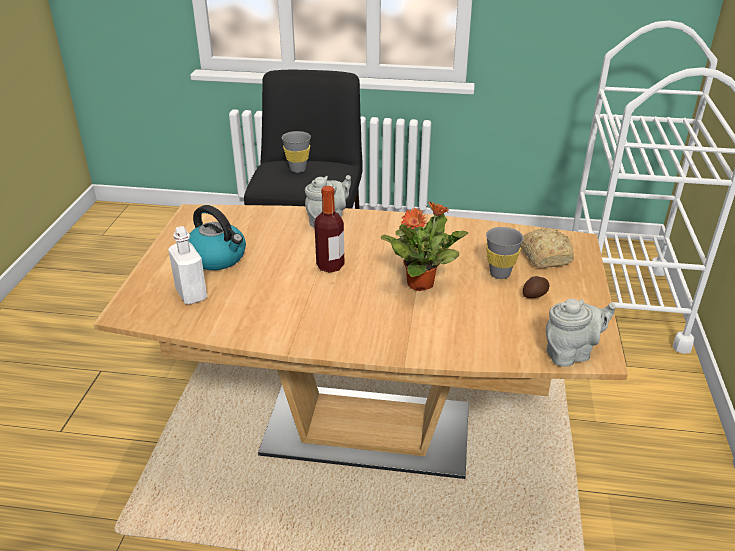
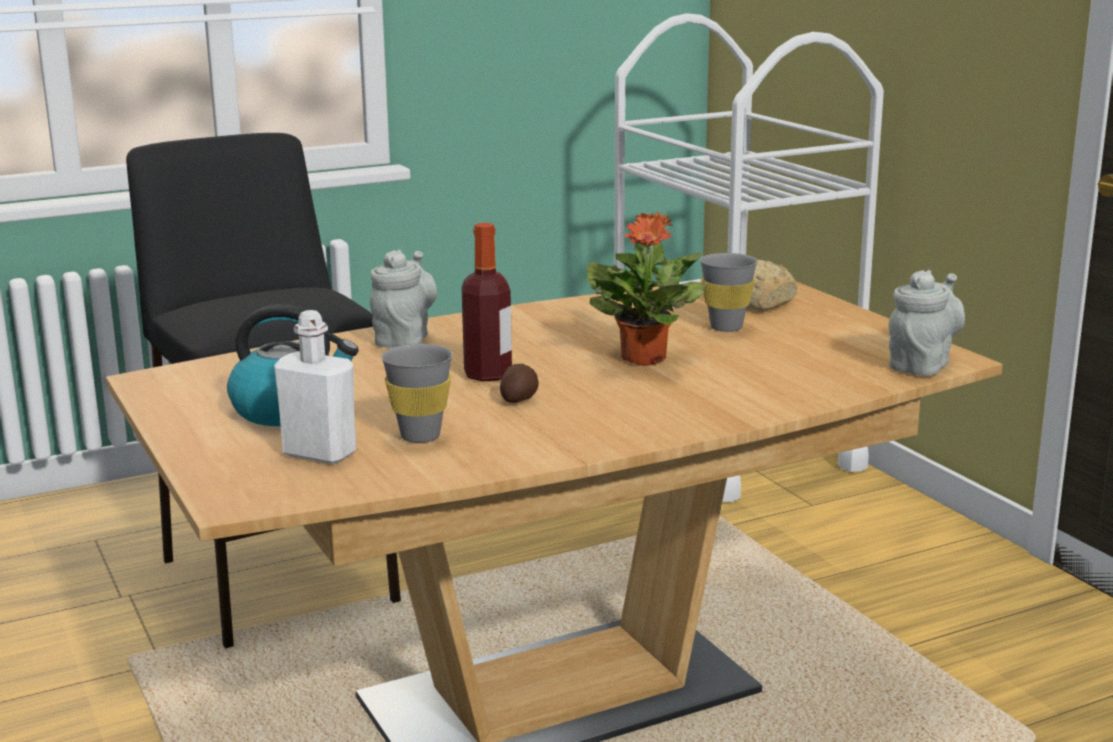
camera: 35 degrees left, 15 degrees down
(298, 169) = (252, 301): grey cup -> grey cup (420, 436)
(535, 295) = (799, 333): potato -> potato (520, 399)

